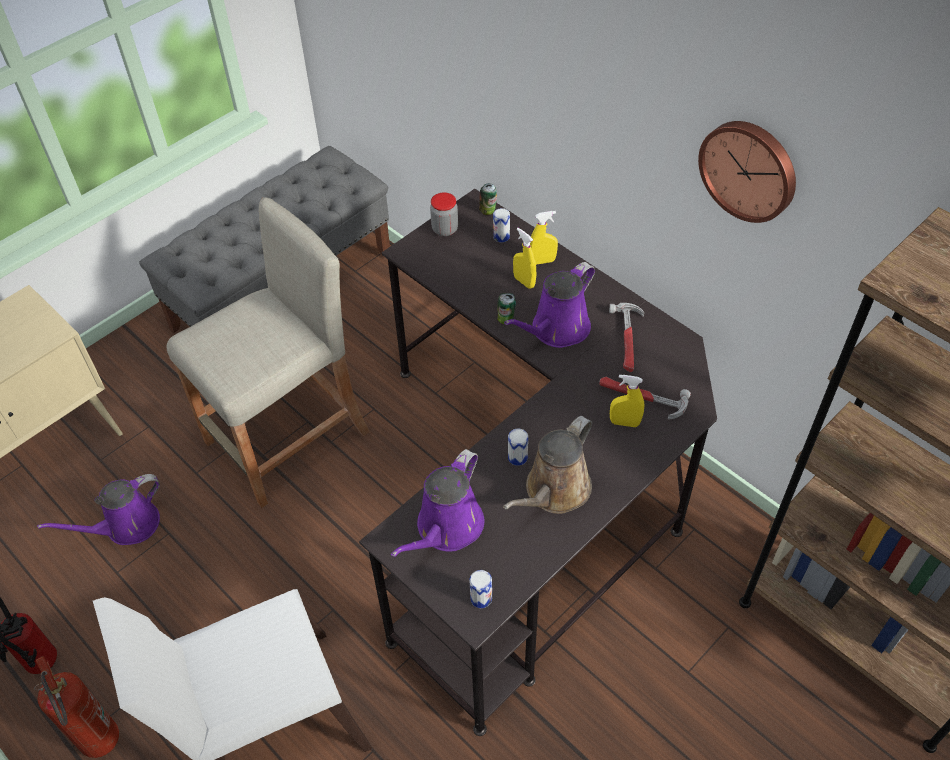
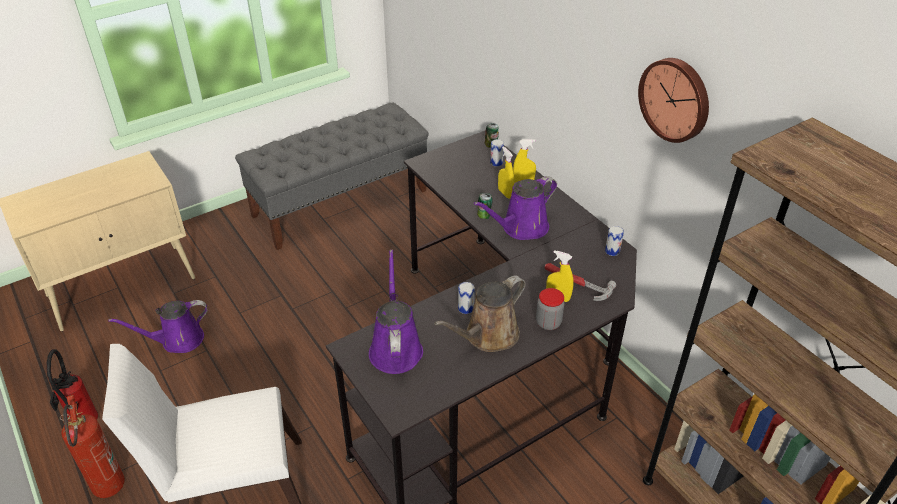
camera: 10 degrees right, 10 degrees down
(288, 438) = (314, 300): beige stool -> none
(445, 229) = (455, 152): jar -> jar (548, 323)
(446, 528) = (395, 347): purple watering can -> purple watering can turned 135 degrees clockwise
(481, 598) = (407, 401): can -> can (612, 251)
(628, 340) = (576, 242): hammer -> none

